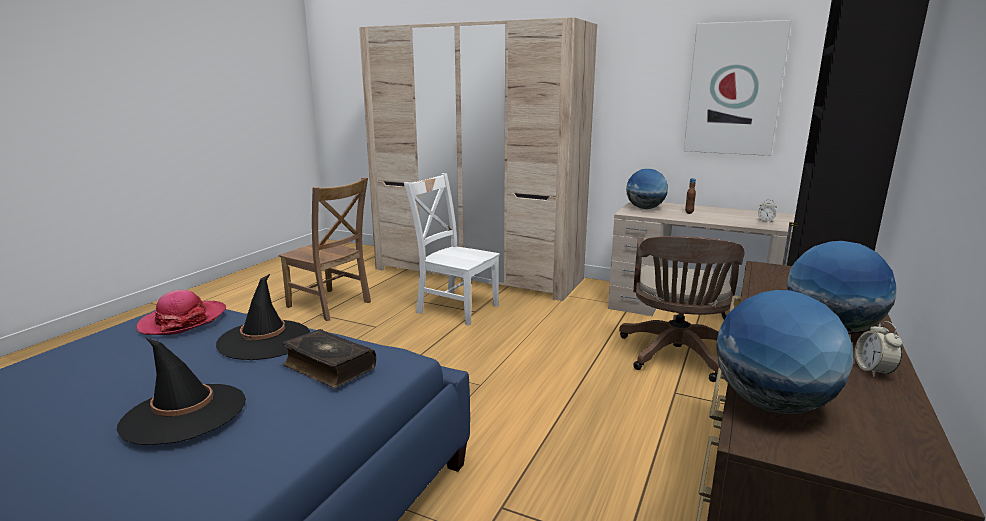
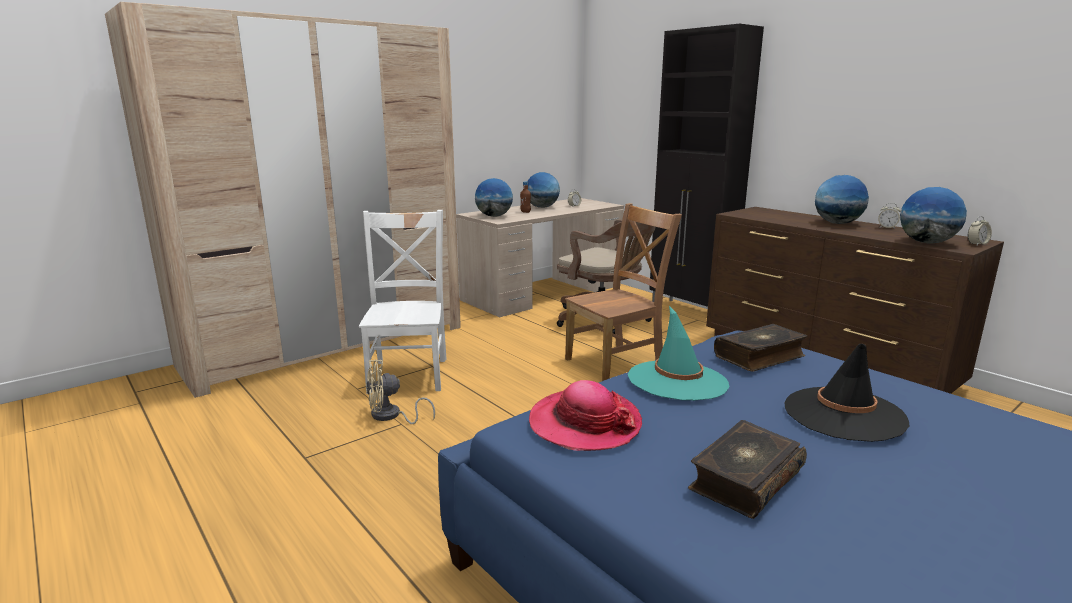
camera: 65 degrees left, 0 degrees up
(83, 378) = (744, 480): none -> book
(265, 340) = (677, 381): black hat -> turquoise hat
(331, 305) = (284, 446): brown chair -> brown chair (617, 362)
(384, 321) = (391, 416): none -> beige fan
(455, 308) = (409, 373): white chair -> white chair turned 120 degrees clockwise
(727, 213) = (542, 207): none -> globe
(734, 89) = (516, 103): picture -> none
(853, 465) = (977, 244): none -> alarm clock

